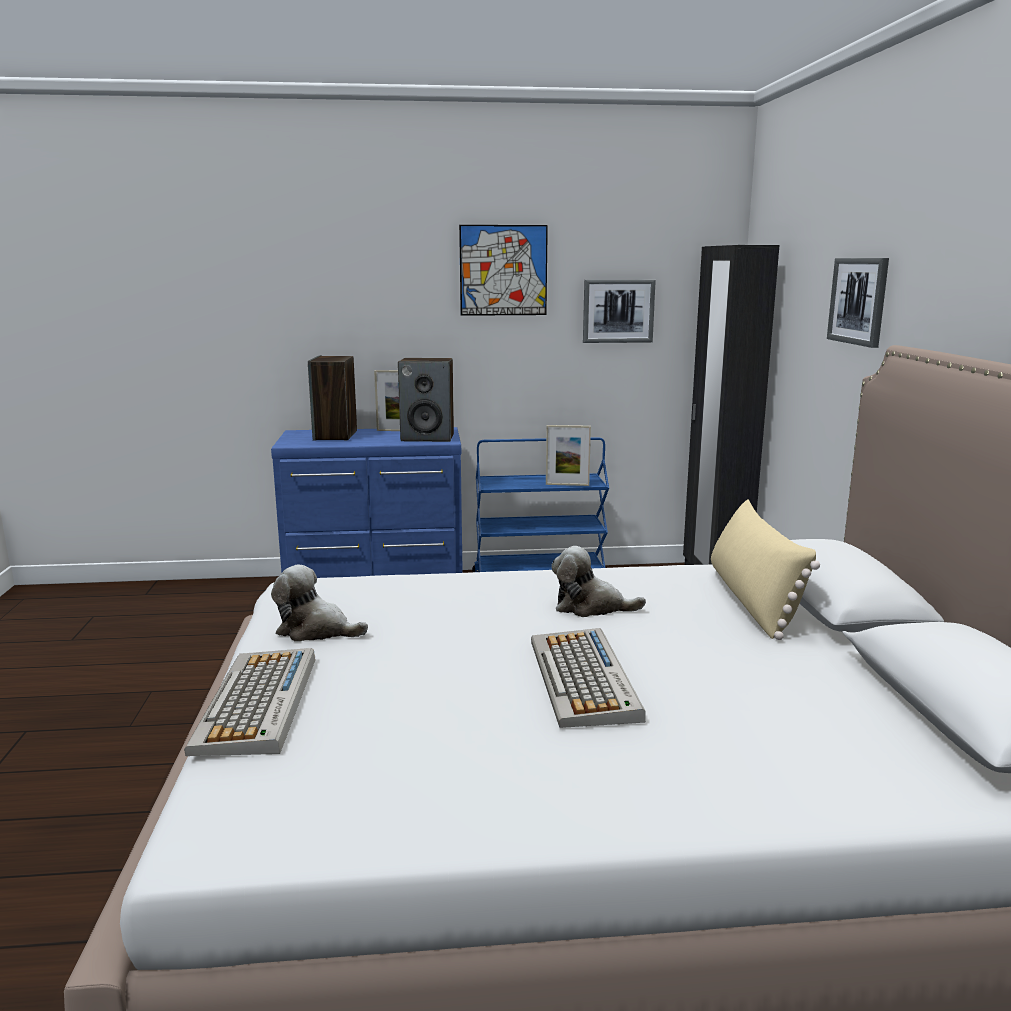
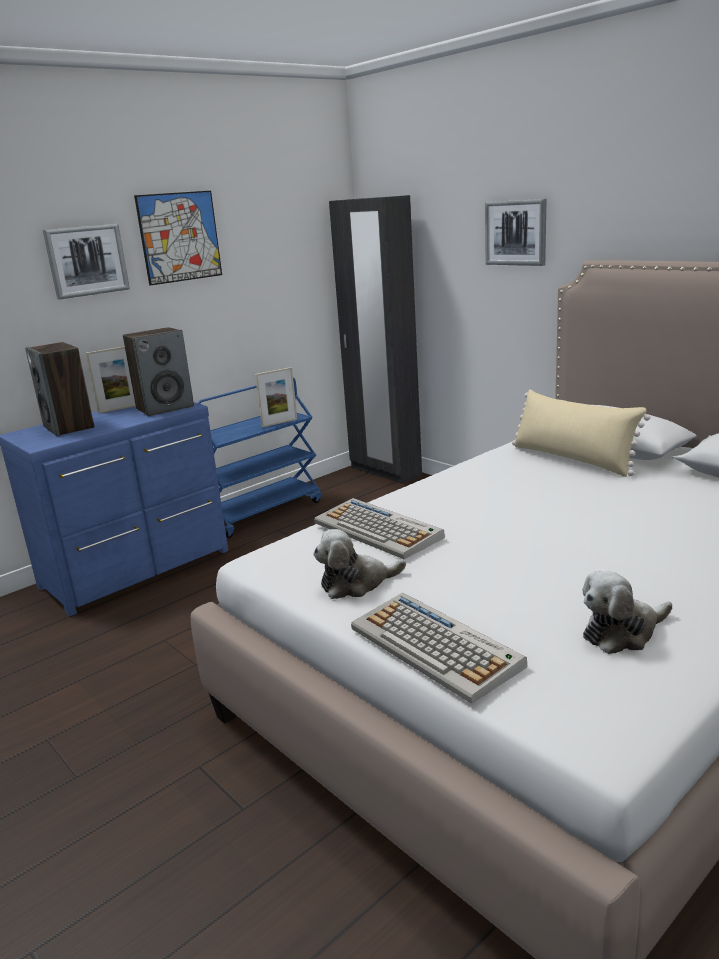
camera: 35 degrees left, 5 degrees up
(584, 679) = (591, 538): keyboard -> keyboard (379, 530)
(590, 607) = (498, 495): plush toy -> plush toy (622, 632)
(618, 311) = (275, 264): picture -> picture (87, 260)

